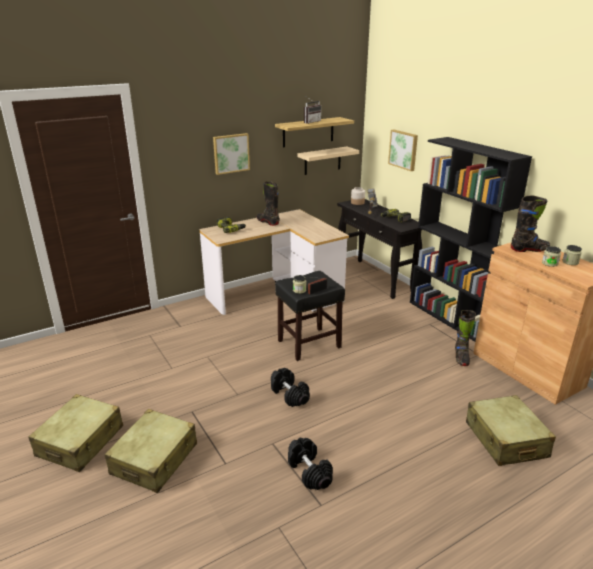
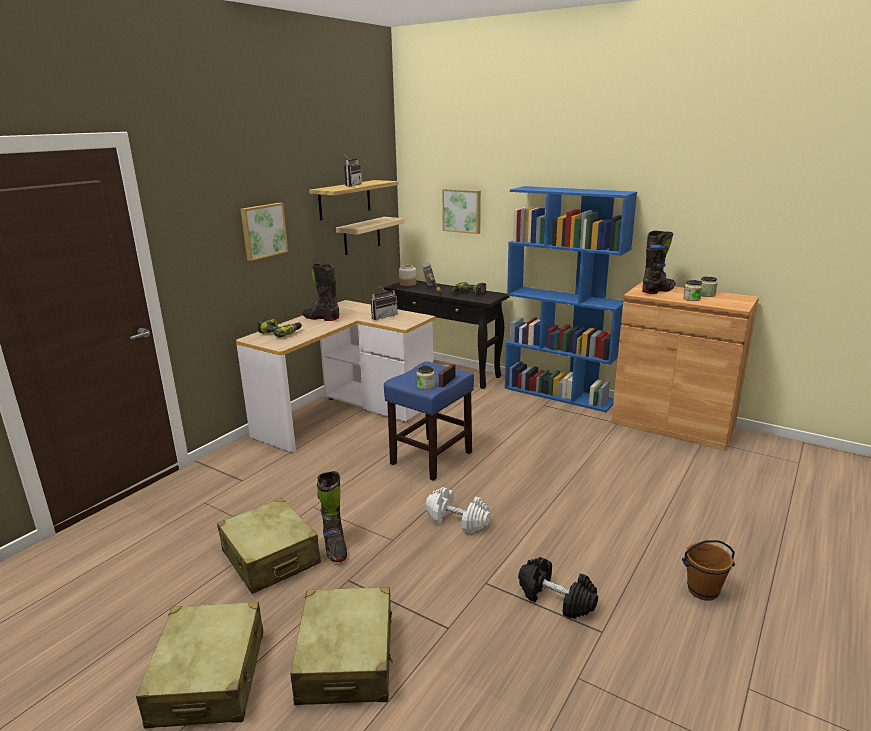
camera: 25 degrees left, 5 degrees down
(289, 395) = (457, 521): black dumbbell -> white dumbbell
(308, 344) = (431, 458): black stool -> blue stool
(311, 228) = (383, 316): none -> radio
(423, 506) = (702, 590): none -> brown bucket
(451, 318) = (559, 394): black bookcase -> blue bookcase
(461, 358) = (604, 430): black boot -> black boot (335, 548)
(505, 440) = (714, 497): beige suitcase -> beige suitcase (270, 558)

